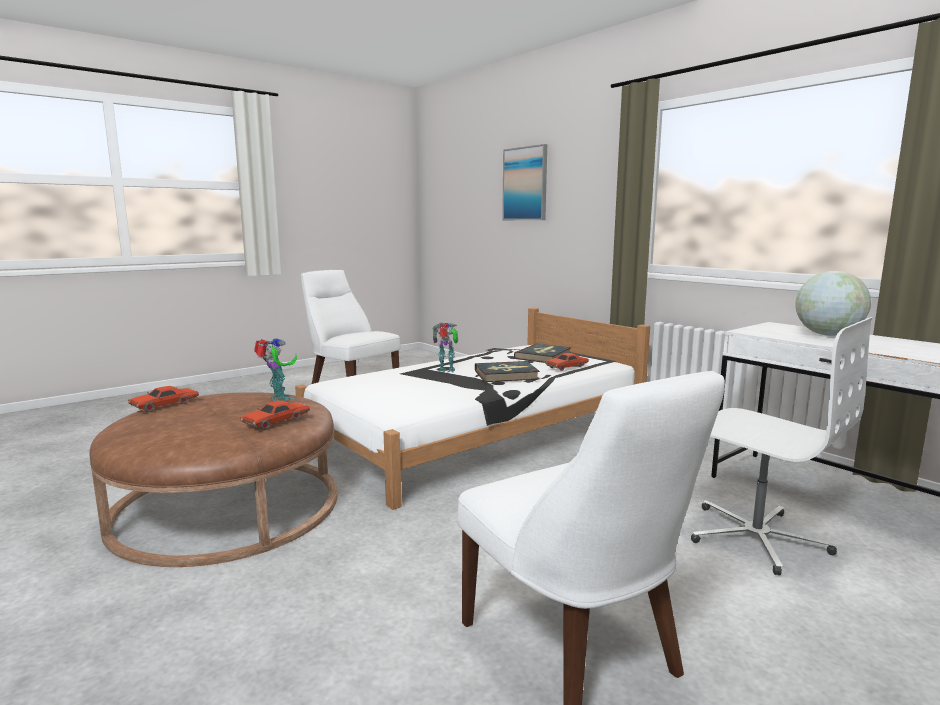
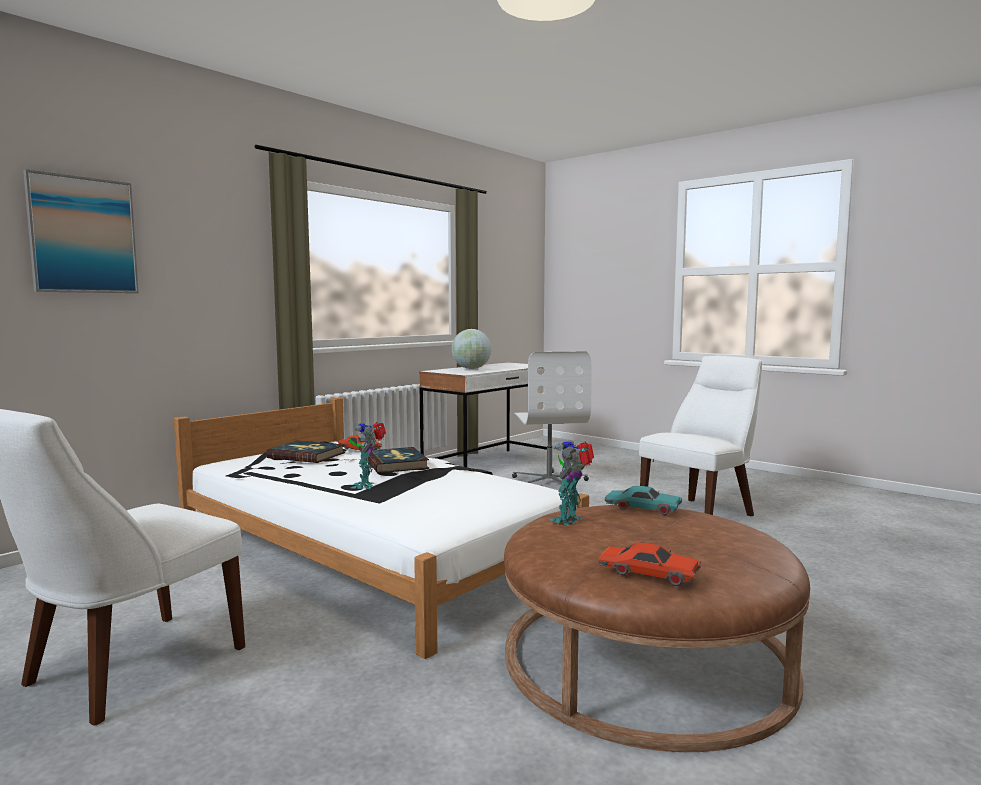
camera: 100 degrees left, 5 degrees down
(276, 421) = (642, 508): red toy car -> turquoise toy car
(755, 537) = (549, 482): white office chair -> white office chair turned 135 degrees clockwise

